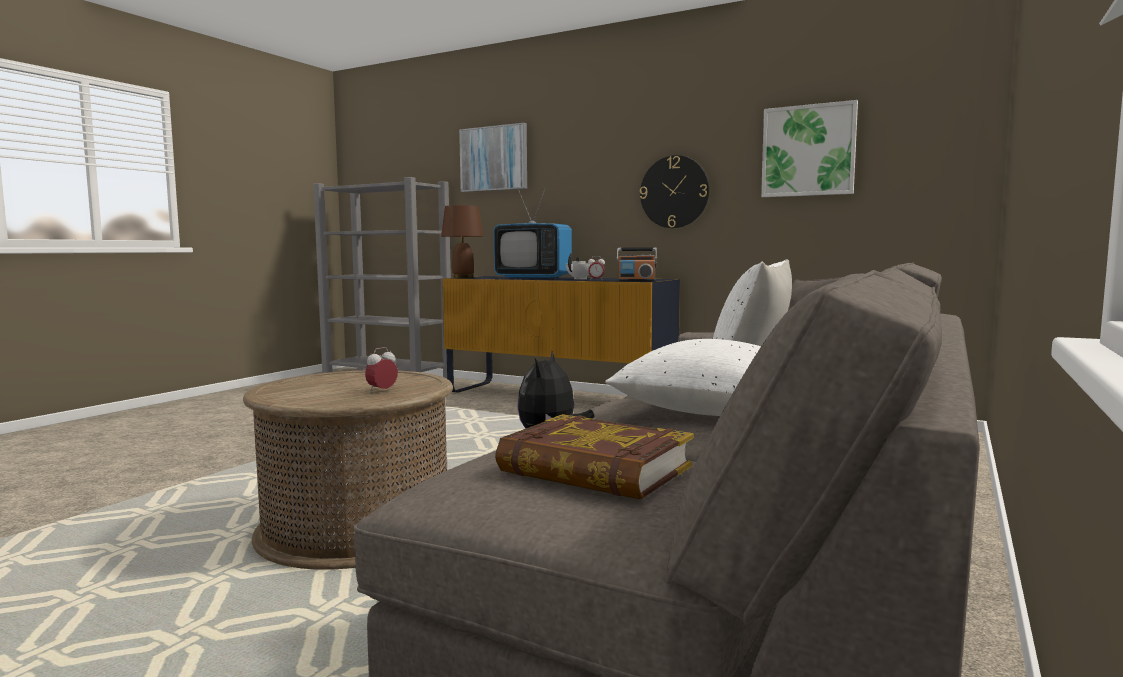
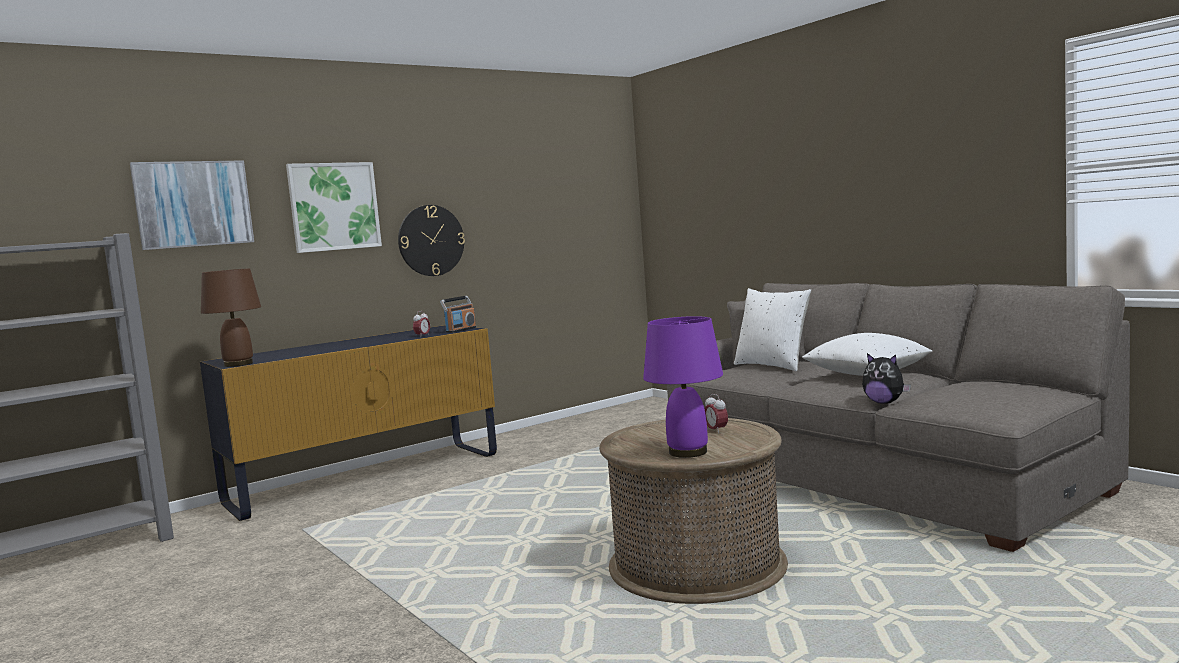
camera: 65 degrees left, 0 degrees up
(289, 389) = (687, 452): none -> purple table lamp
(533, 278) = (317, 348): television -> none
(580, 279) = (387, 339): white teapot -> none
(594, 470) = (982, 390): book -> none
(808, 151) = (534, 203): picture -> picture (334, 206)

